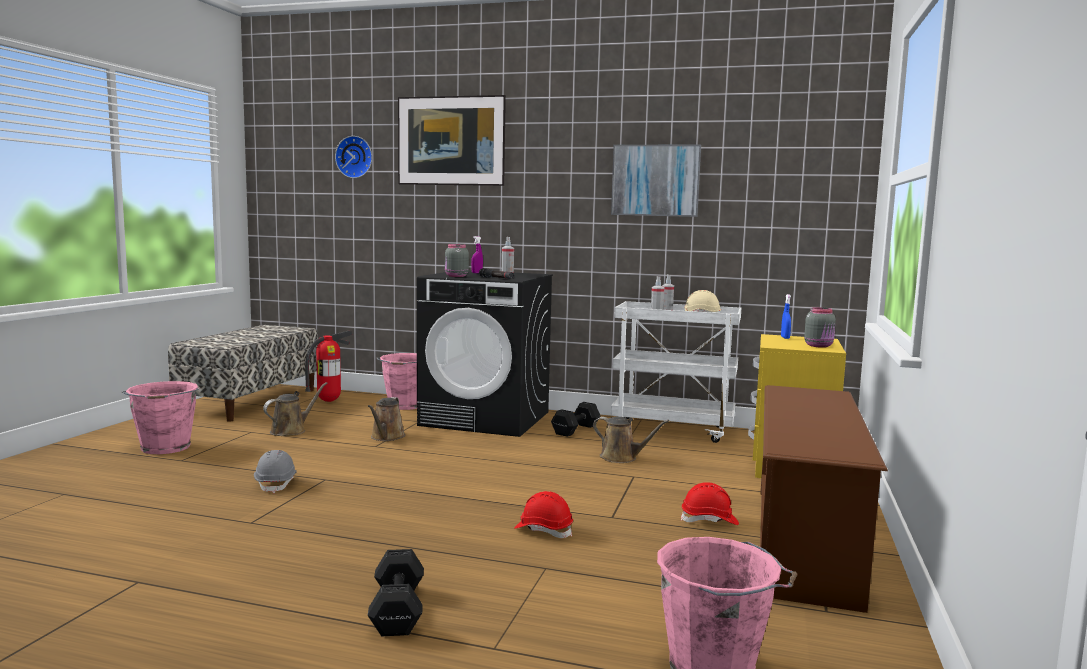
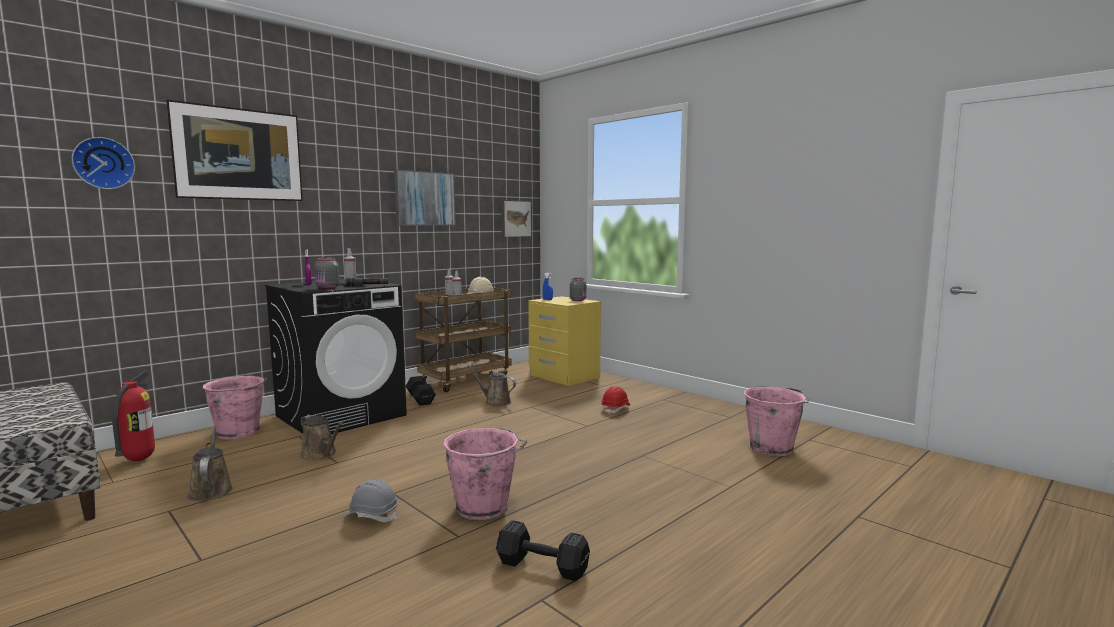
camera: 60 degrees left, 0 degrees up
(165, 448) = (127, 568): pink bucket -> pink bucket (484, 508)
(396, 612) = (671, 504): black dumbbell -> black dumbbell (544, 567)
(543, 530) = (589, 445): red hard hat -> none
(621, 458) = (495, 402): brown watering can -> brown watering can turned 120 degrees counterclockwise
(673, 430) = (465, 380): white cart -> brown cart
(804, 542) = (659, 401): brown shoe rack -> none
(816, 209) = (515, 218): none -> picture

